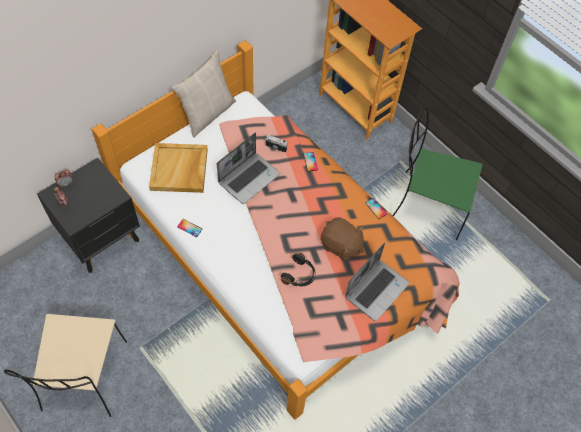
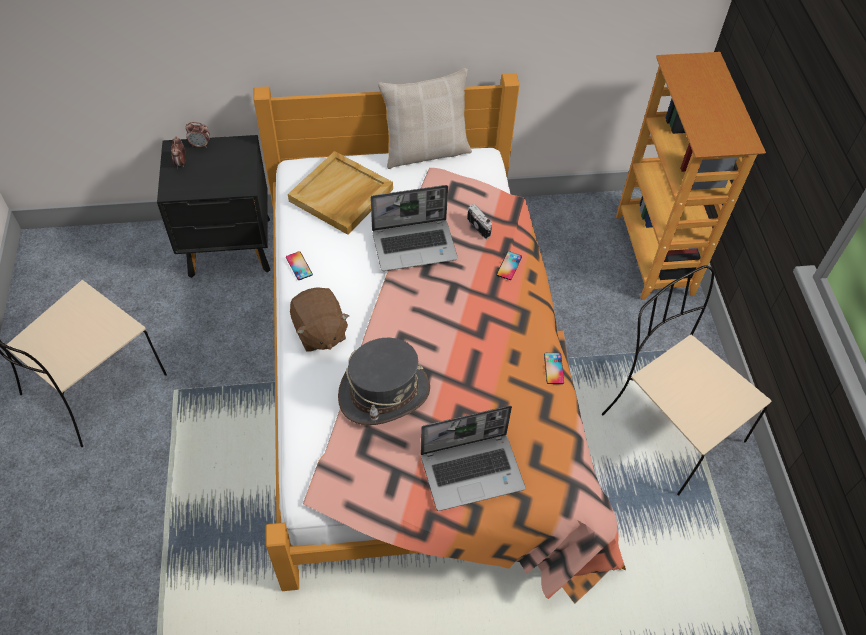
camera: 35 degrees right, 5 degrees down
(299, 275) = (384, 393): black headphones -> grey hat
(341, 245) = (468, 388): brown plush toy -> brown plush toy (319, 332)
(428, 204) = (669, 425): green chair -> beige chair

